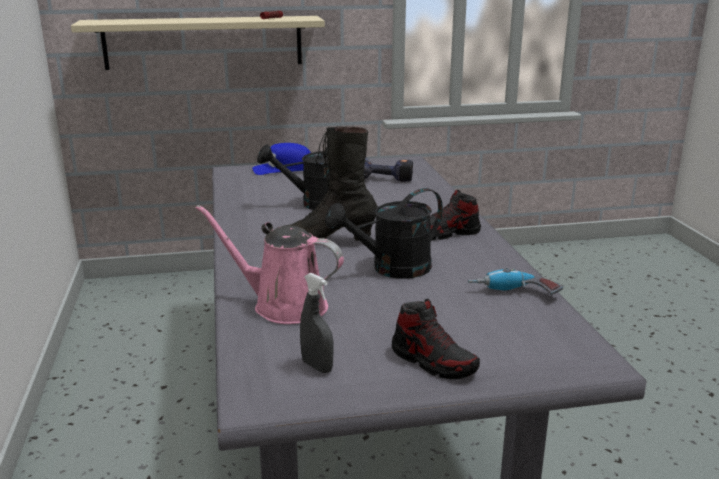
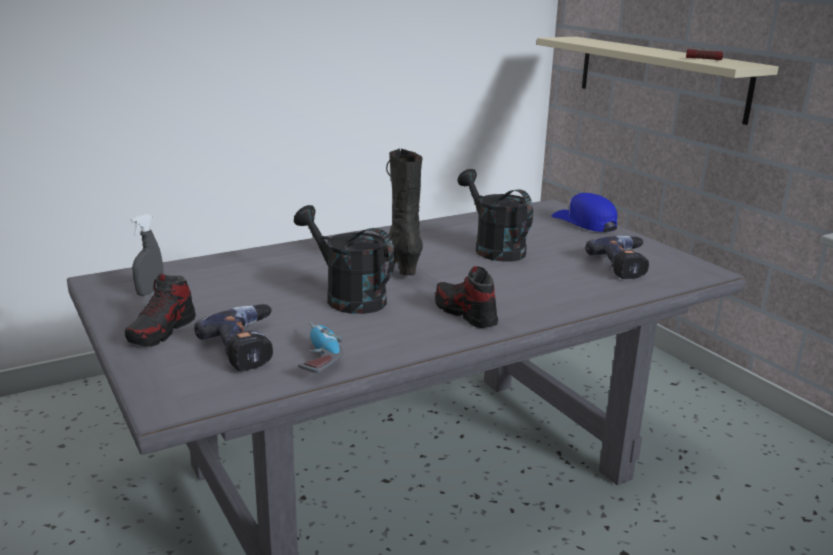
camera: 70 degrees right, 0 degrees up
(283, 305) = (250, 268): pink watering can -> none
(486, 320) = (249, 347): none -> power drill

